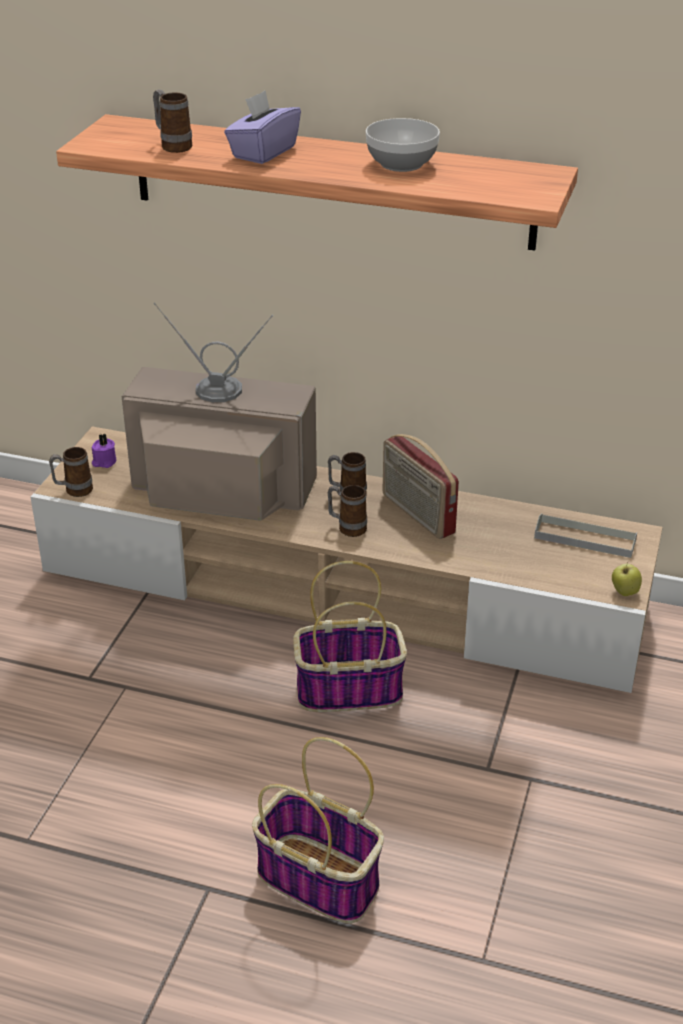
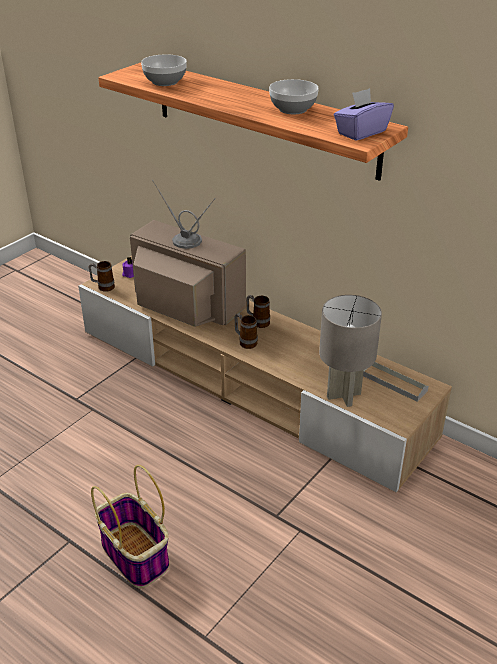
camera: 20 degrees right, 0 degrees up
(173, 145) = (165, 82): mug -> bowl
(263, 152) = (214, 92): purple tissue box -> purple tissue box (361, 132)
(350, 689) = (219, 444): basket -> none
(416, 514) = (293, 343): radio -> none
(531, 572) = (344, 395): none -> grey table lamp
(624, 592) = (399, 423): apple -> none

